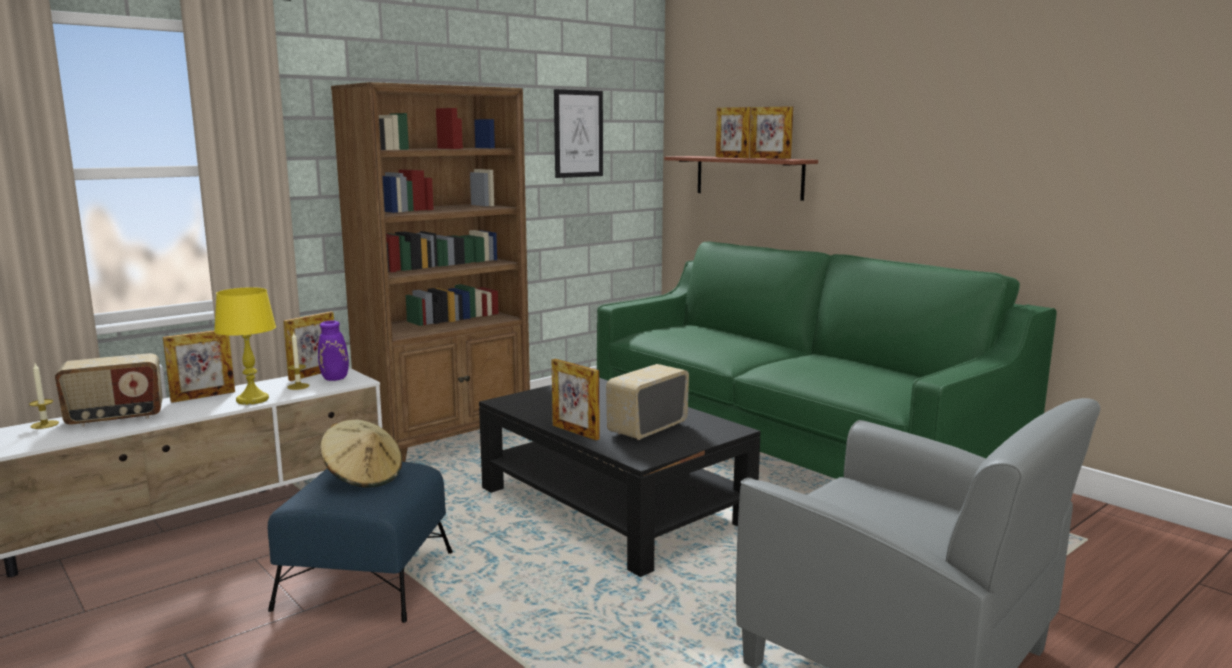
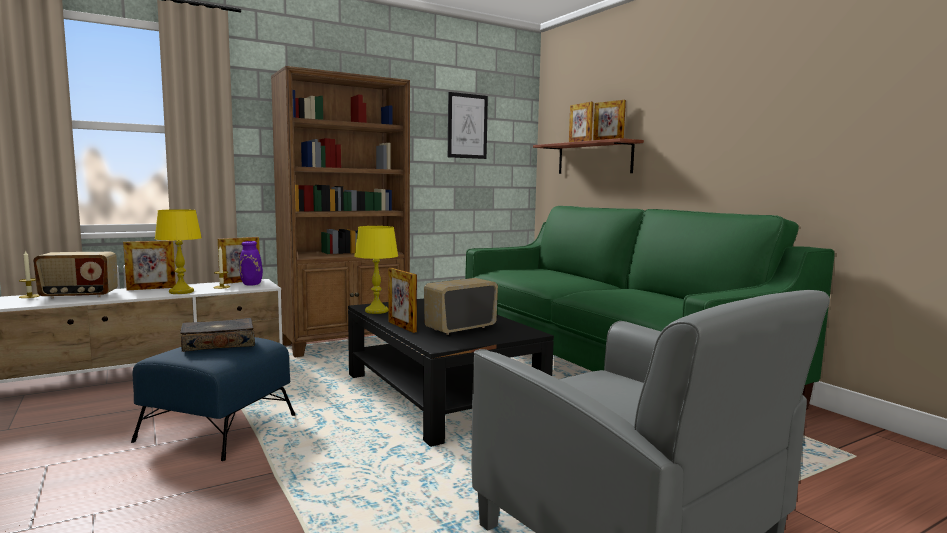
camera: 10 degrees right, 5 degrees down
(363, 477) = (218, 344): beige hat -> book
(523, 408) = (376, 311): none -> yellow table lamp

